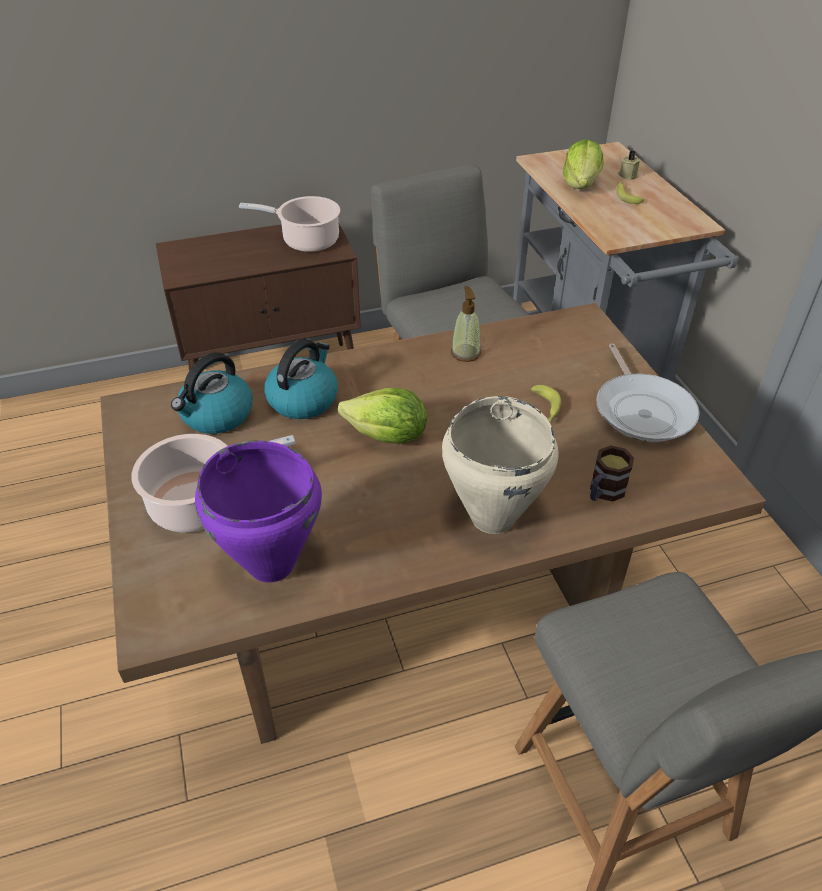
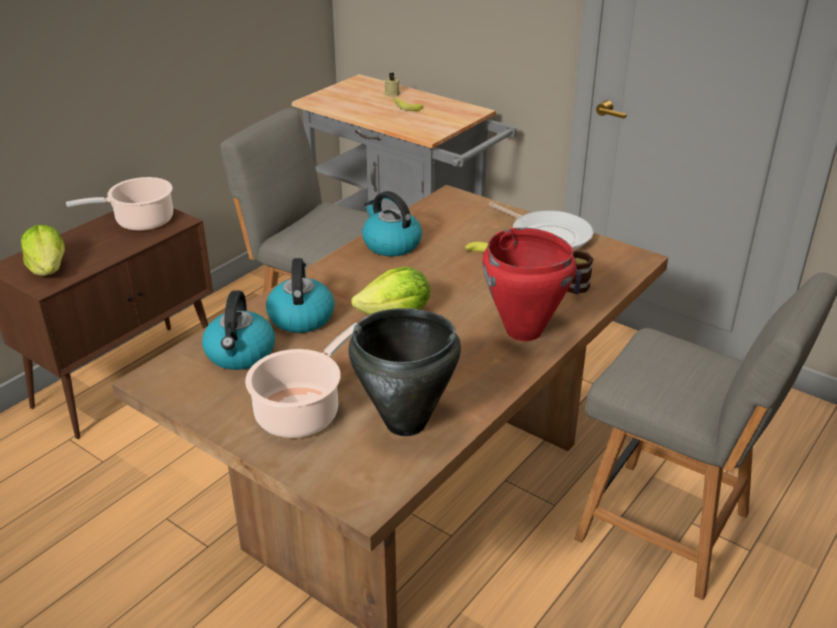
camera: 35 degrees left, 10 degrees down
(271, 565) = (406, 423): purple cooking pot -> black cooking pot
(465, 353) = (391, 244): soap dispenser -> kettle
(491, 518) = (523, 331): beige cooking pot -> red cooking pot
(581, 184) = (364, 108): lettuce -> lettuce (48, 269)

